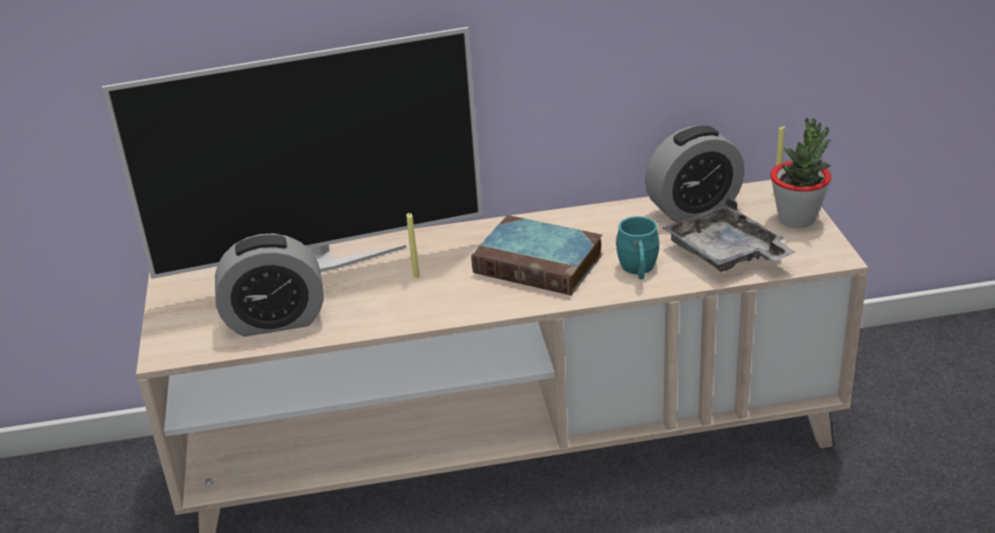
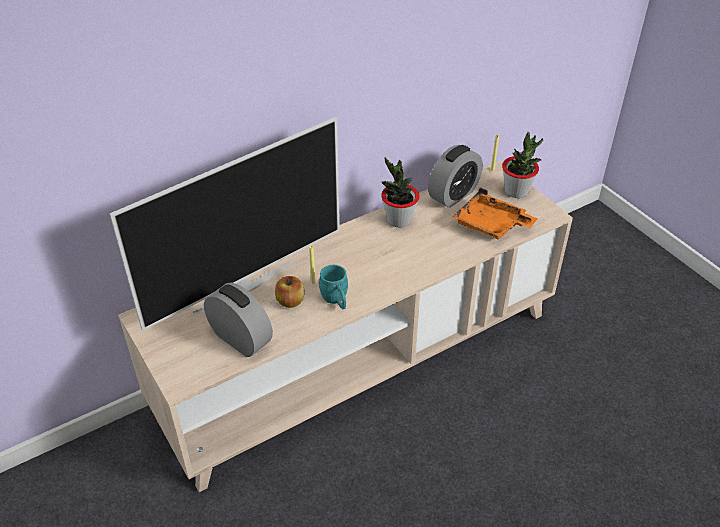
camera: 25 degrees left, 10 degrees up
(275, 321) = (240, 339): alarm clock -> alarm clock turned 105 degrees counterclockwise
(370, 292) = (290, 301): none -> apple
(541, 263) = (386, 255): book -> none
(589, 224) = (399, 220): none -> potted plant
(638, 271) = (448, 248): turquoise mug -> turquoise mug (336, 300)
(726, 254) = (491, 225): grey tray -> orange tray

